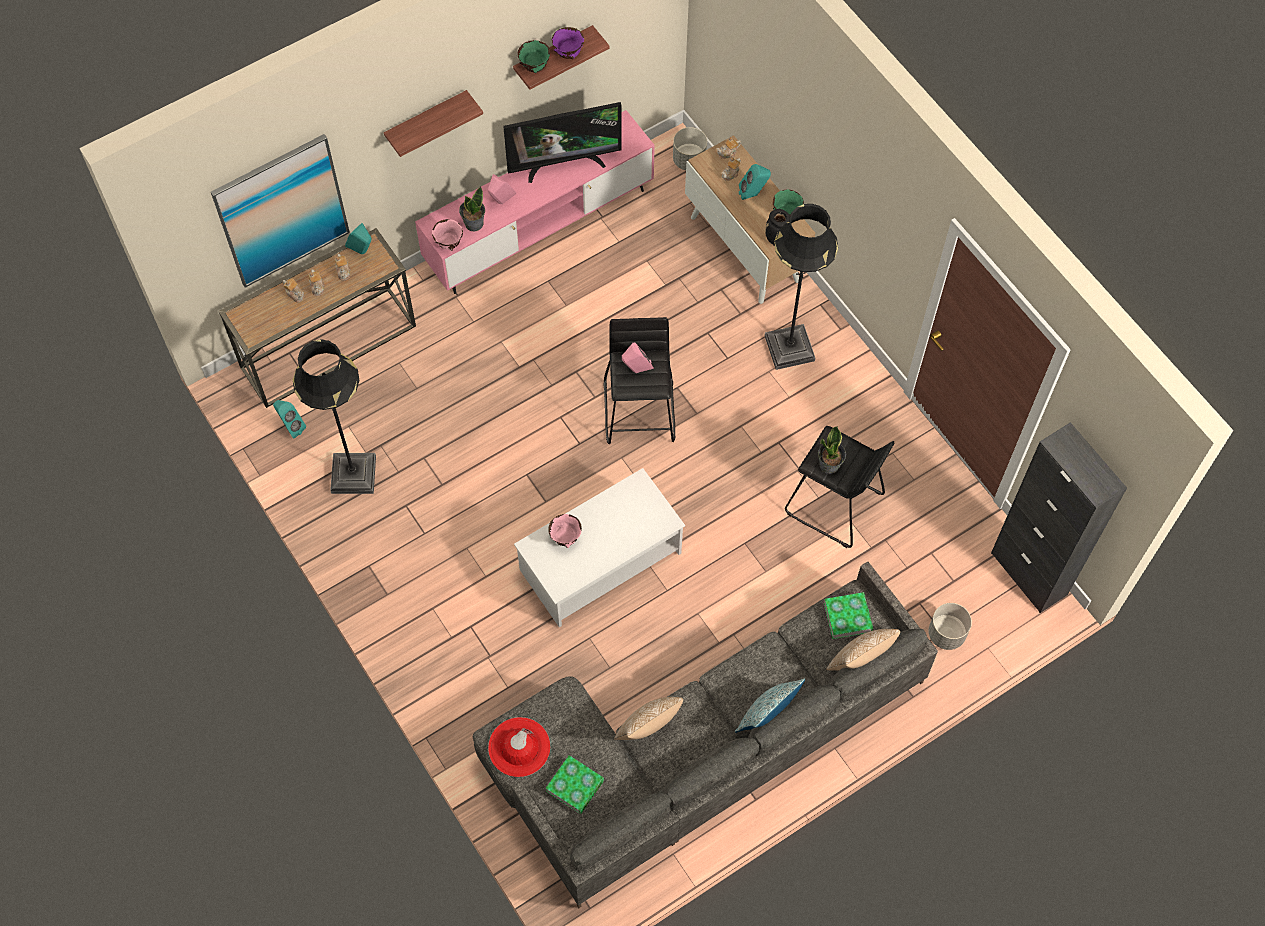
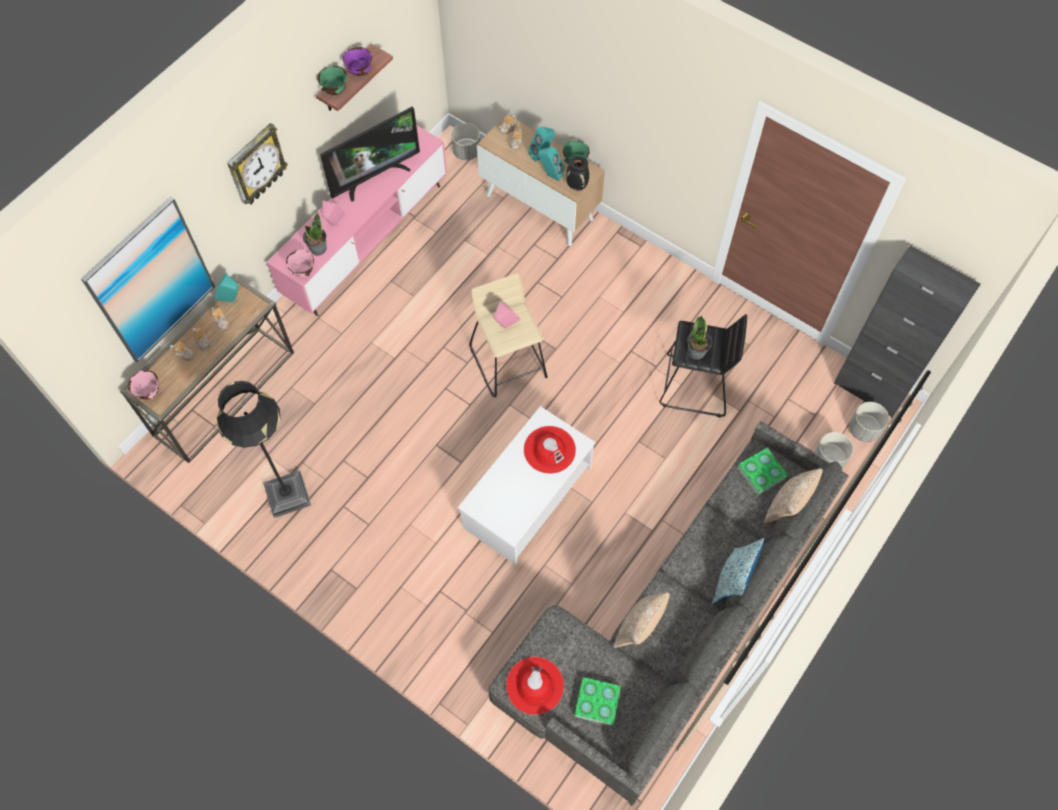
camera: 20 degrees left, 0 degrees up
(291, 427) = (217, 472): turquoise speaker -> turquoise speaker (550, 175)
(427, 122) = (256, 165): shelf -> wall clock
(565, 538) = (499, 487): pink bowl -> pink bowl (149, 393)
(633, 517) = (549, 449): none -> red hat
(640, 411) = (509, 362): black stool -> beige stool
(789, 348) = (607, 273): black floor lamp -> none
(1001, 615) = (863, 429): none -> grey planter

